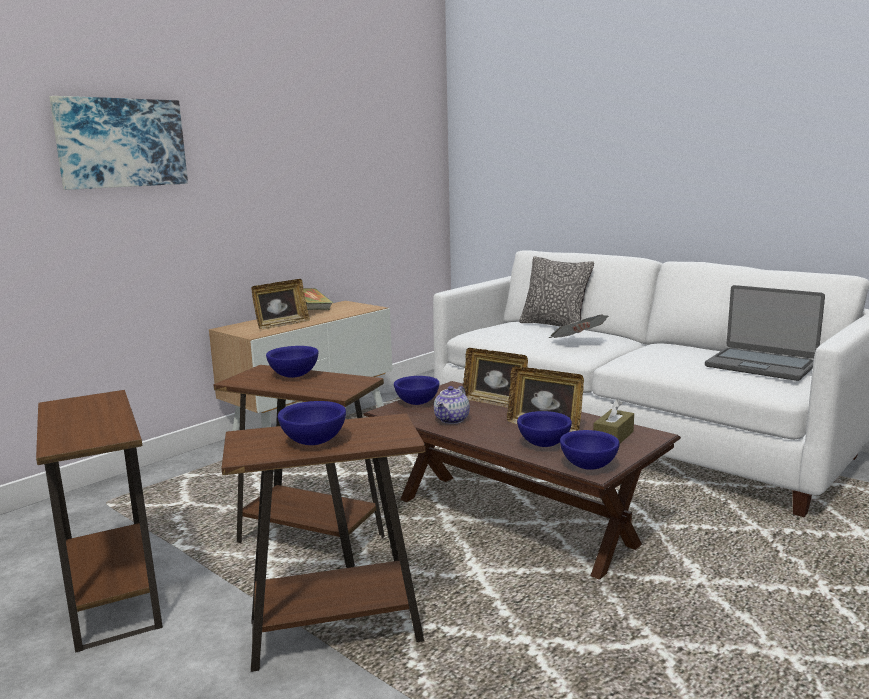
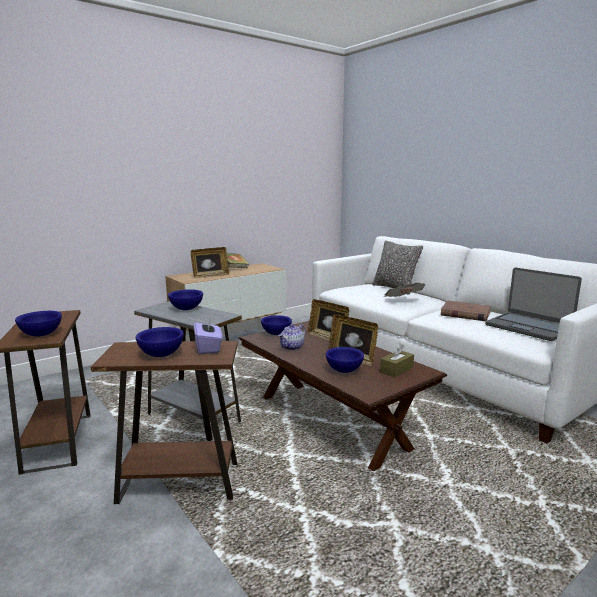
camera: 10 degrees right, 0 degrees up
(121, 143) = (111, 155): picture -> none
(310, 540) = (193, 418): brown side table -> grey side table
(375, 427) = (208, 348): none -> purple tissue box
(589, 466) = (367, 389): blue bowl -> blue bowl (42, 334)
(670, 353) = (465, 313): none -> brown book

